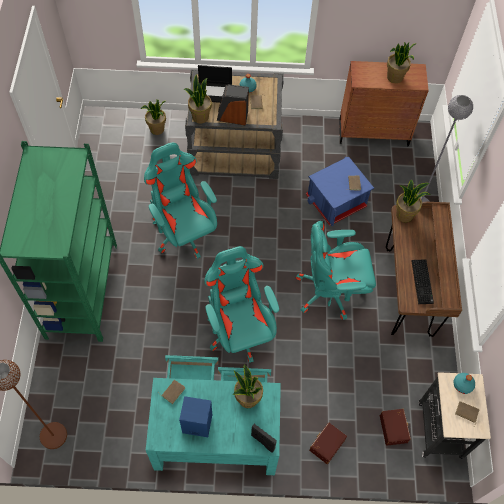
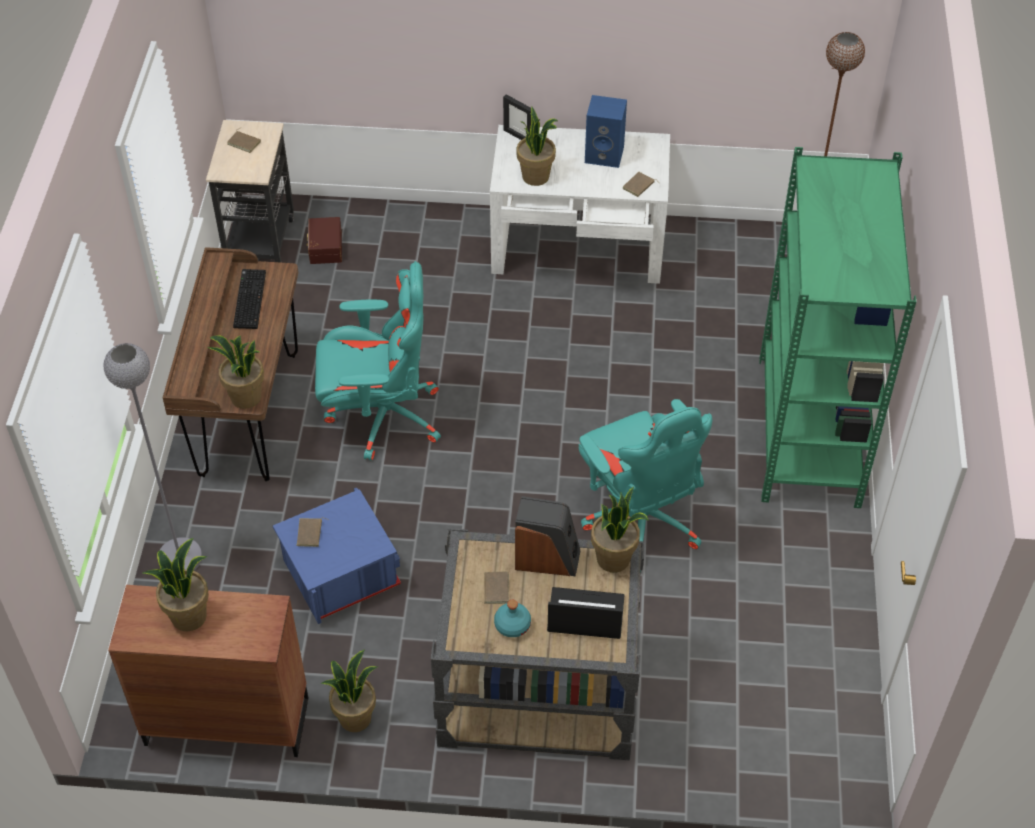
camera: 175 degrees left, 10 degrees down
(157, 129) = (712, 741): potted plant -> potted plant (355, 717)
(215, 431) = (579, 252): turquoise desk -> white desk
(240, 334) = (540, 362): turquoise office chair -> none
(326, 444) = (424, 234): brown storage box -> none
(463, 384) = (238, 169): turquoise bottle -> none

